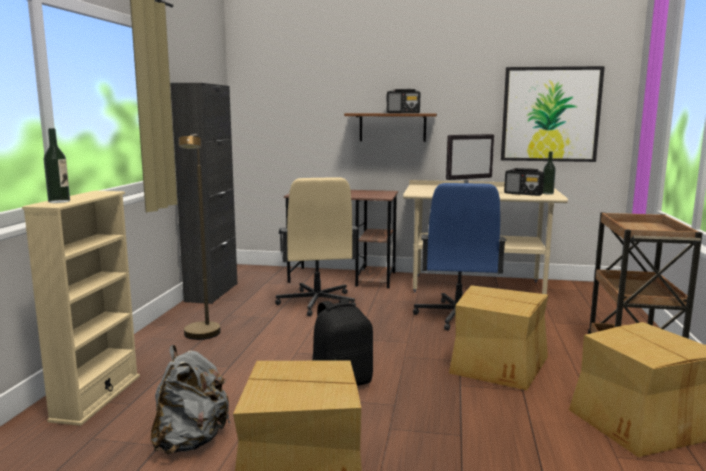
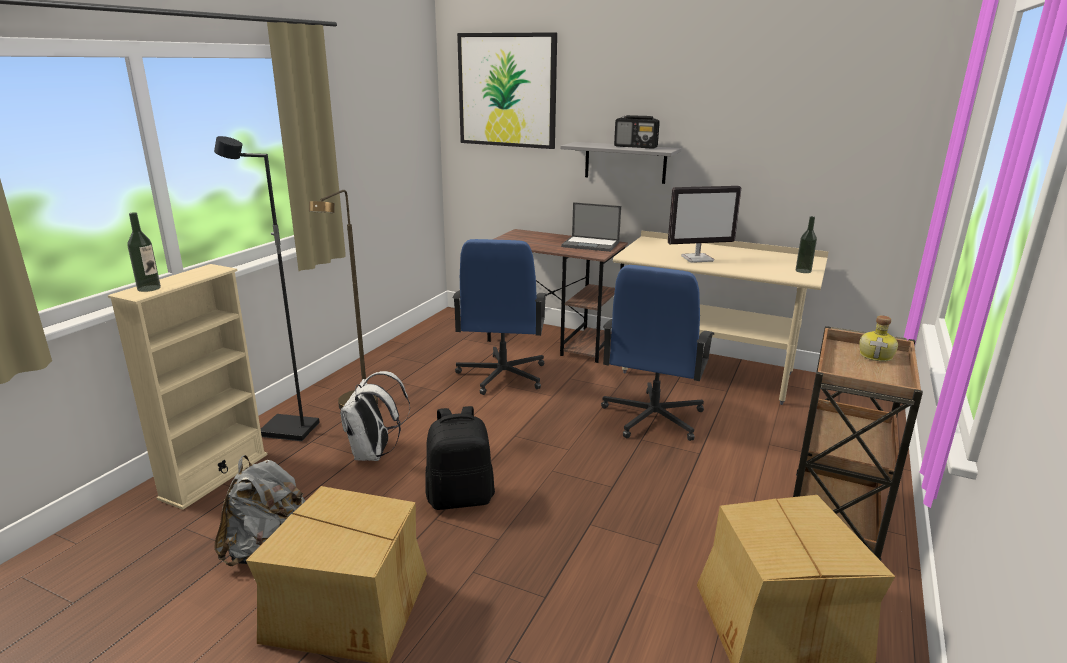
camera: 15 degrees right, 10 degrees up
(148, 358) = (288, 431): none -> black floor lamp
(212, 292) = (399, 347): black cabinet -> none
(242, 364) = (374, 454): none -> white backpack
(317, 303) = (502, 376): beige office chair -> blue office chair
(372, 192) = (591, 244): none -> laptop
(392, 127) = (625, 162): brown shelf -> grey shelf
(498, 364) = (654, 500): cardboard box -> none
(523, 194) = (768, 270): radio -> none
(550, 114) = (833, 158): picture -> picture (507, 90)
(646, 225) = (876, 356): none -> bottle

